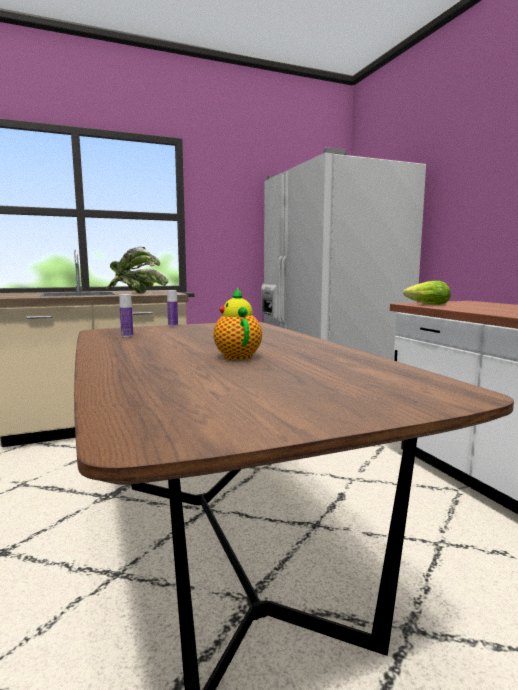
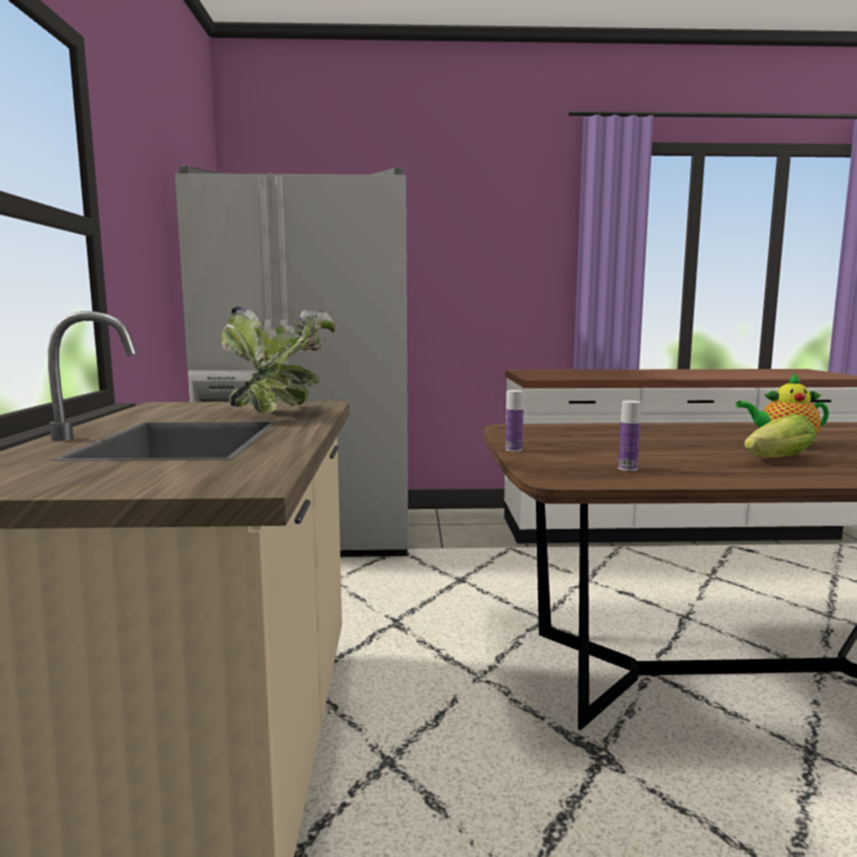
camera: 70 degrees left, 0 degrees up
(425, 304) = (549, 377): lettuce -> lettuce (774, 459)

